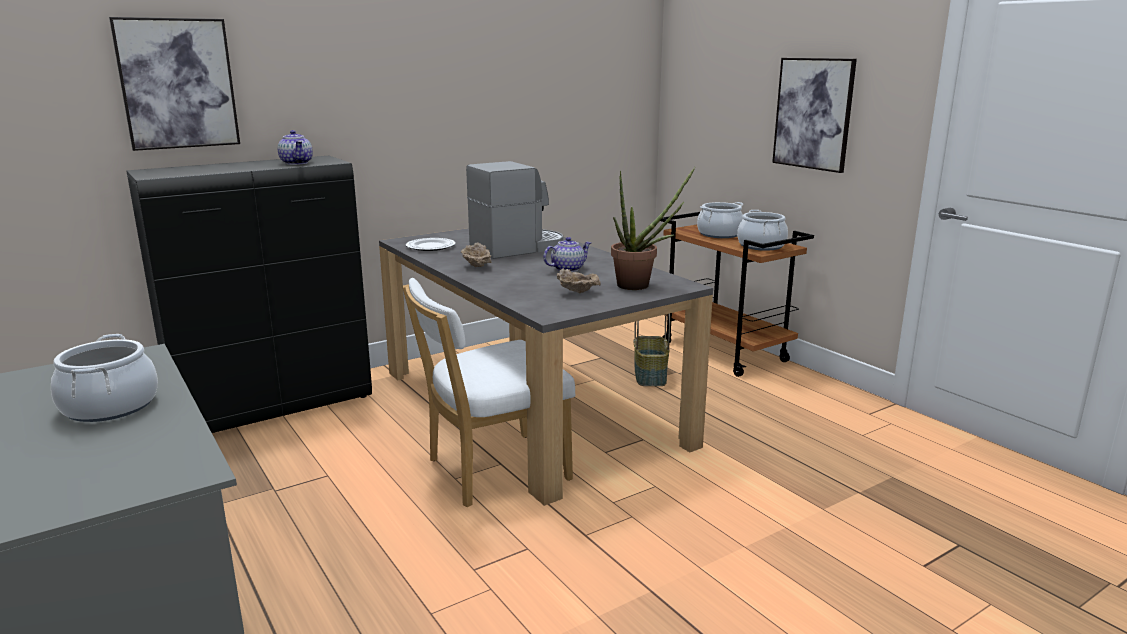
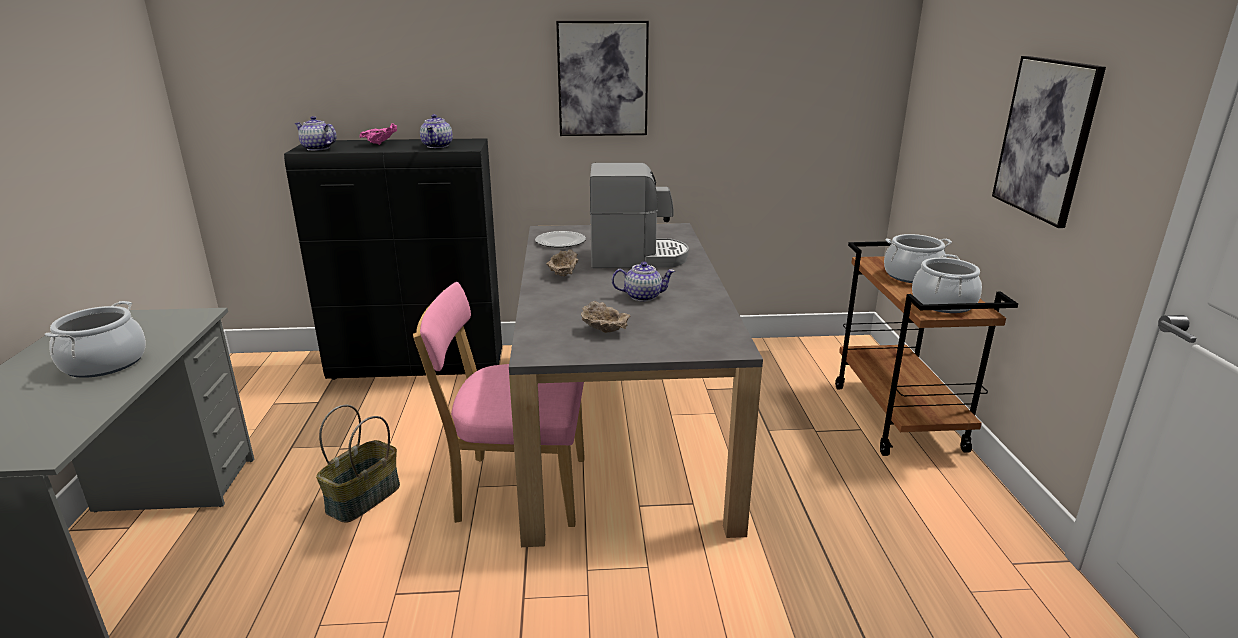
camera: 30 degrees right, 5 degrees up
(165, 174) = (317, 148): none -> teapot
(177, 84) = (353, 64): picture -> picture (602, 79)
(227, 166) = (380, 144): none -> pink bowl
(491, 471) = (515, 489): white chair -> pink chair
(640, 285) = (684, 336): potted plant -> none
(651, 376) = (780, 425): basket -> basket (364, 499)

